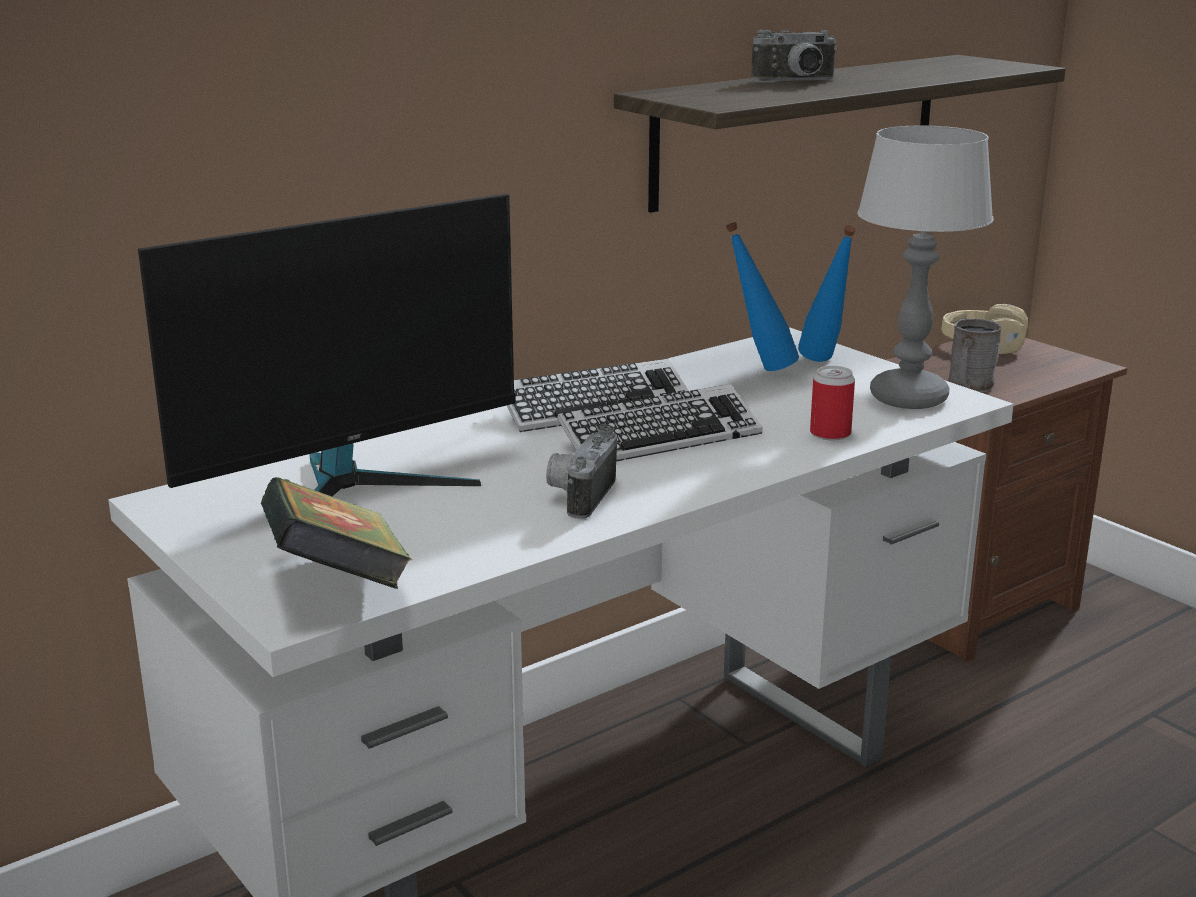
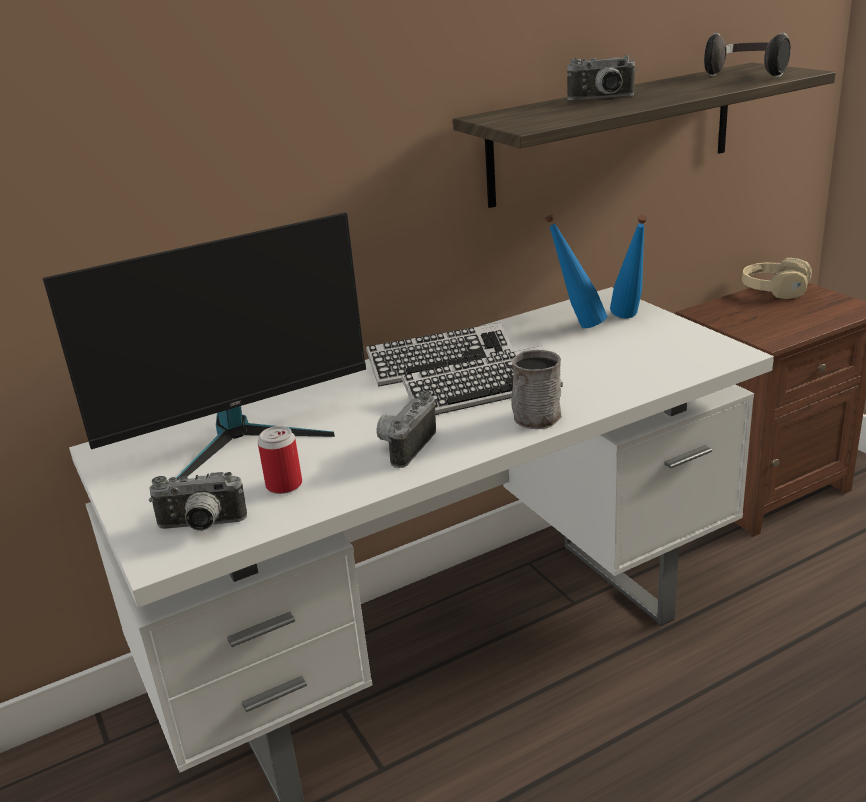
camera: 10 degrees right, 5 degrees up
(337, 583) = (201, 527): book -> camera
(830, 434) = (616, 387): can -> can (284, 485)
(907, 397) = (687, 351): table lamp -> none
(963, 65) = (750, 73): none -> headphones
(969, 386) = (755, 329): grey mug -> grey mug (533, 420)

